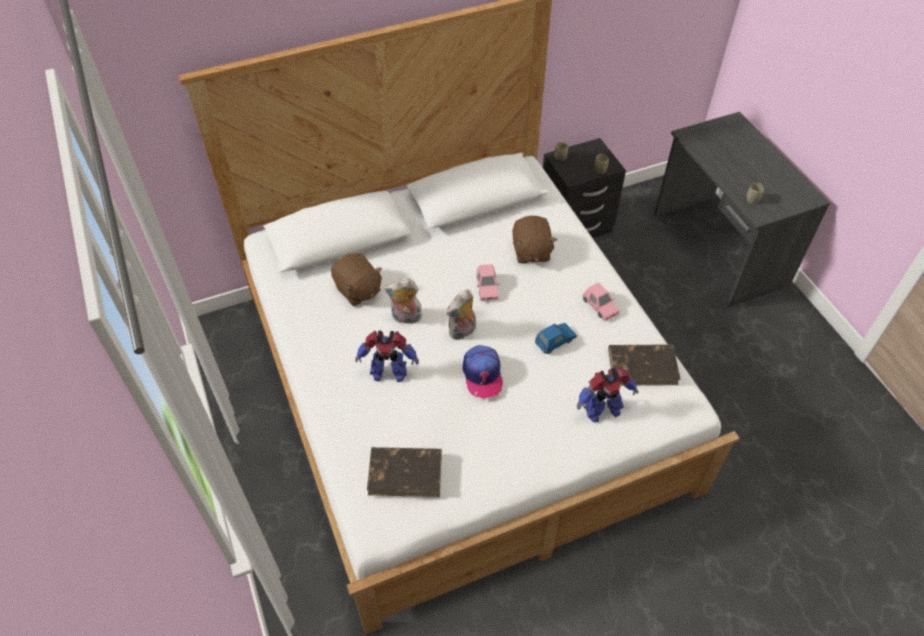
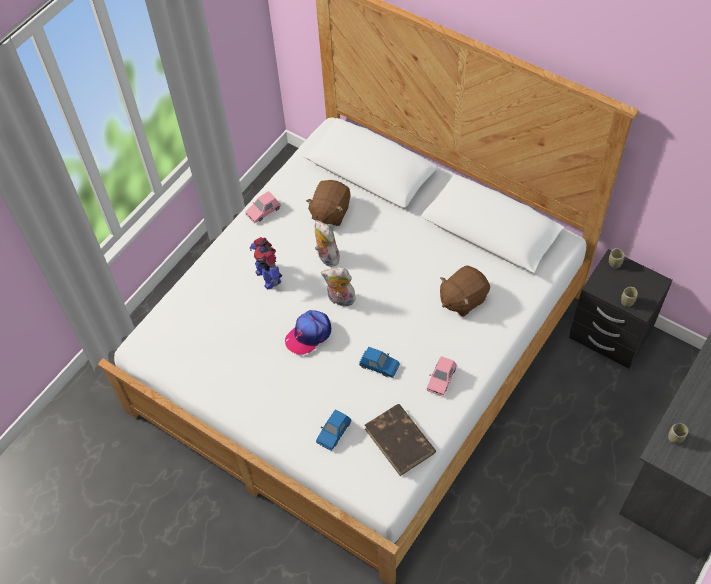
camera: 60 degrees right, 5 degrees up
(406, 473) = (191, 336): brown book -> none
(487, 287) = (398, 290): pink toy car -> pink toy car (263, 211)
(601, 410) = (334, 432): toy robot -> blue toy car

